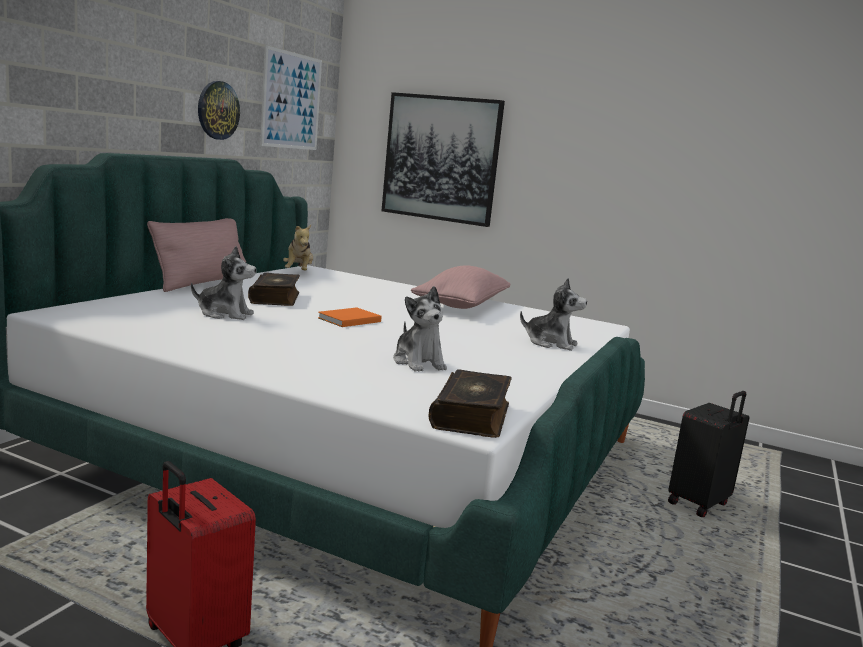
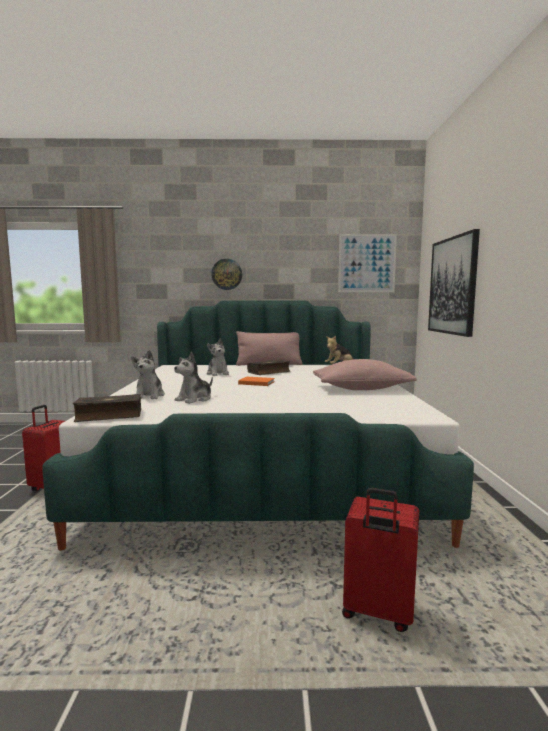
camera: 65 degrees right, 5 degrees down
(218, 110) = (301, 275): wall clock -> wall clock (227, 274)
(550, 343) = (313, 411): plush toy -> plush toy (149, 396)
(699, 504) = (377, 613): black suitcase -> red suitcase

